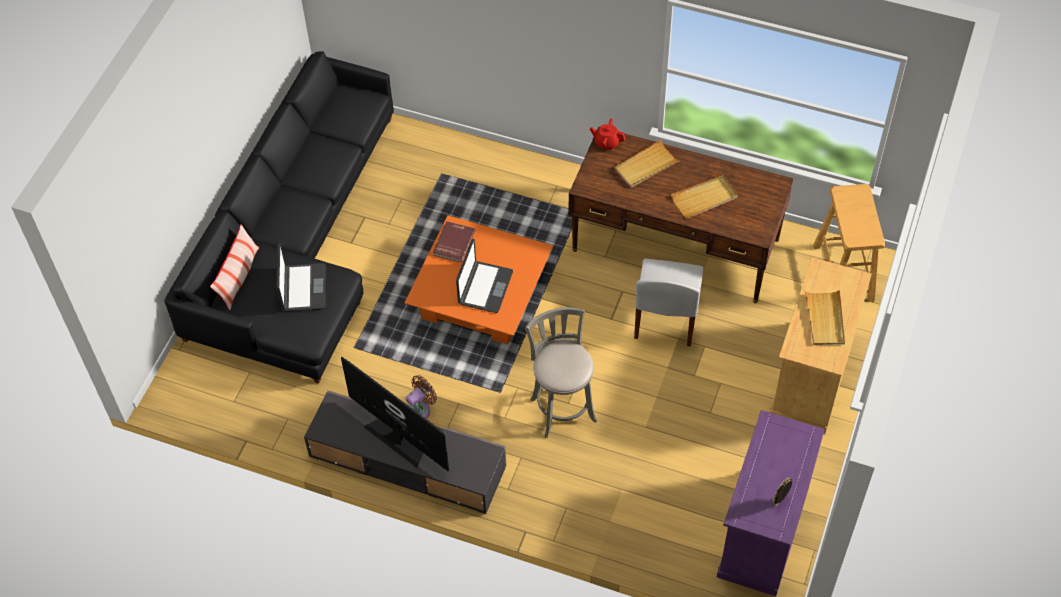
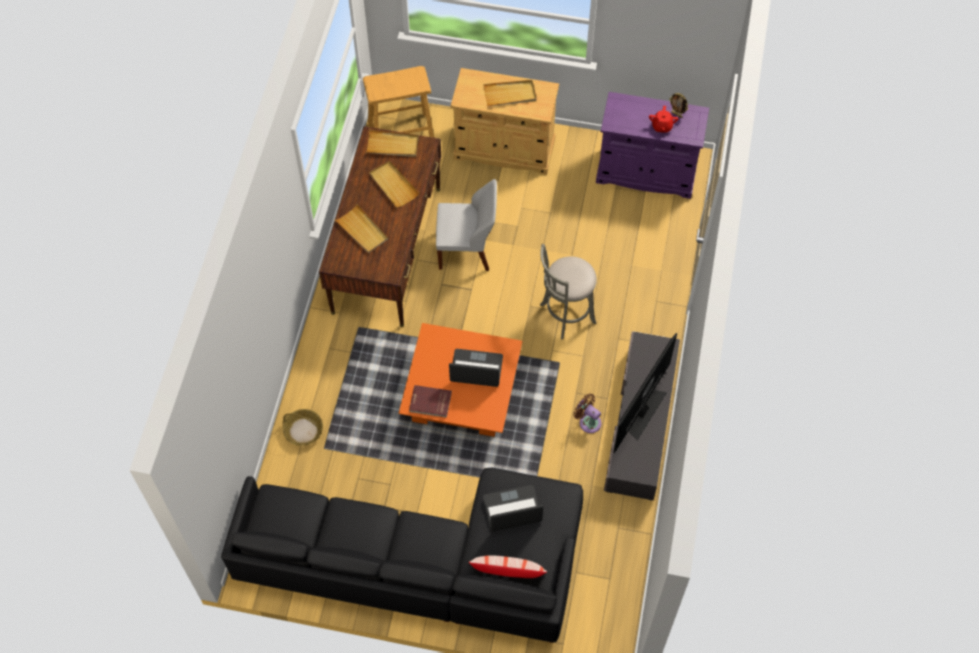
camera: 100 degrees left, 5 degrees up
(464, 158) = (303, 430): none -> basket
(607, 142) = (337, 262): red teapot -> red teapot (662, 126)
(762, 202) = (392, 145): none -> beige tray

